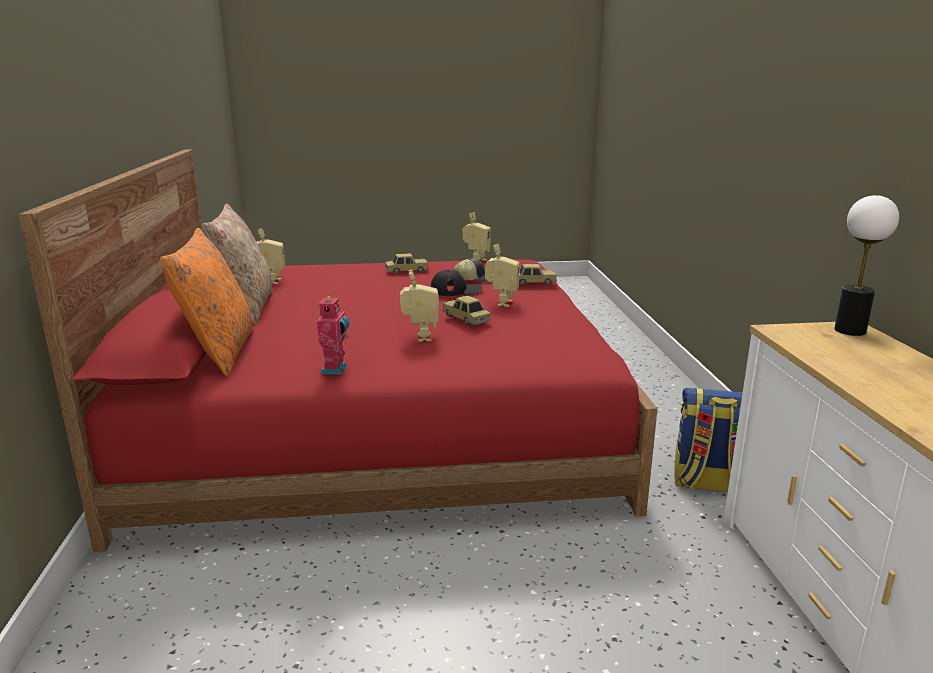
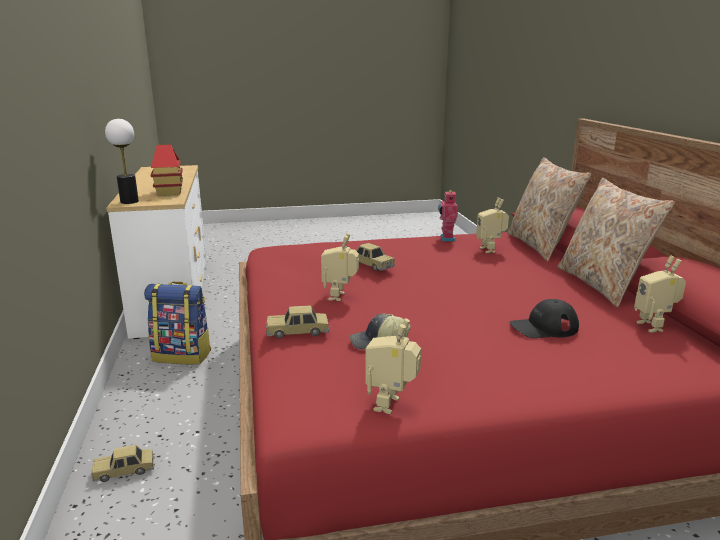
camera: 175 degrees right, 0 degrees up
(219, 352) = (540, 246): orange pillow -> beige pillow
(406, 271) = (494, 359): toy car -> toy car (124, 470)
(420, 337) = (404, 257): toy robot -> toy robot (490, 250)
(456, 290) = (398, 316): black cap -> black cap (543, 327)
(830, 354) = (169, 192): none -> toy house

